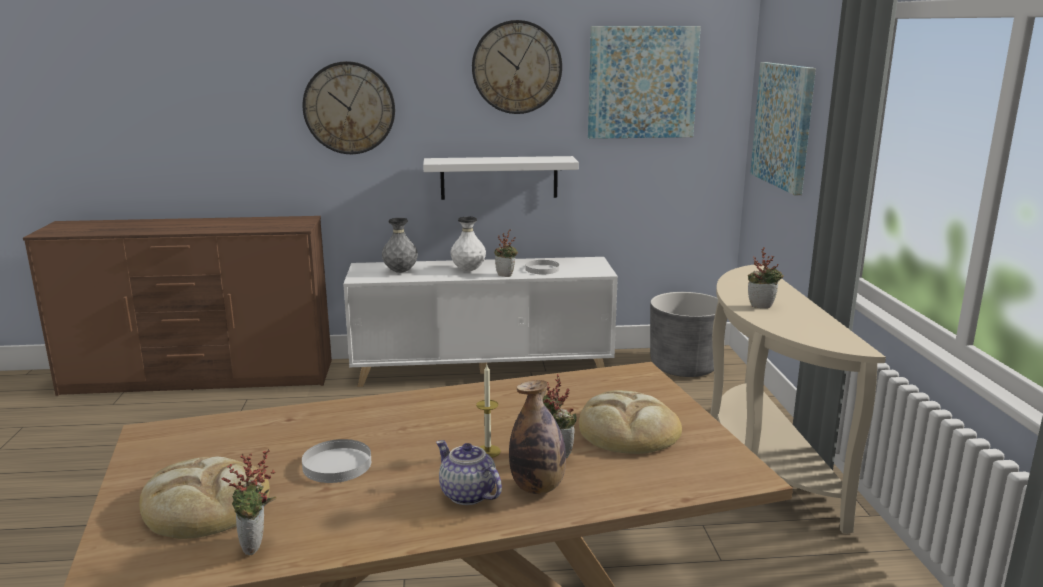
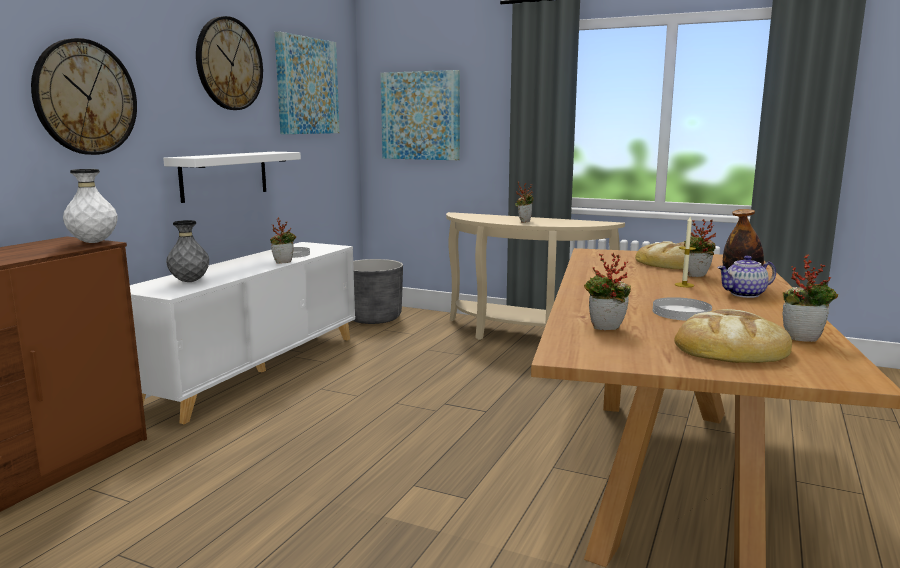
camera: 60 degrees left, 5 degrees down
(243, 436) = (605, 329): none -> potted plant
(468, 270) = (243, 267): white vase -> white vase (93, 242)

